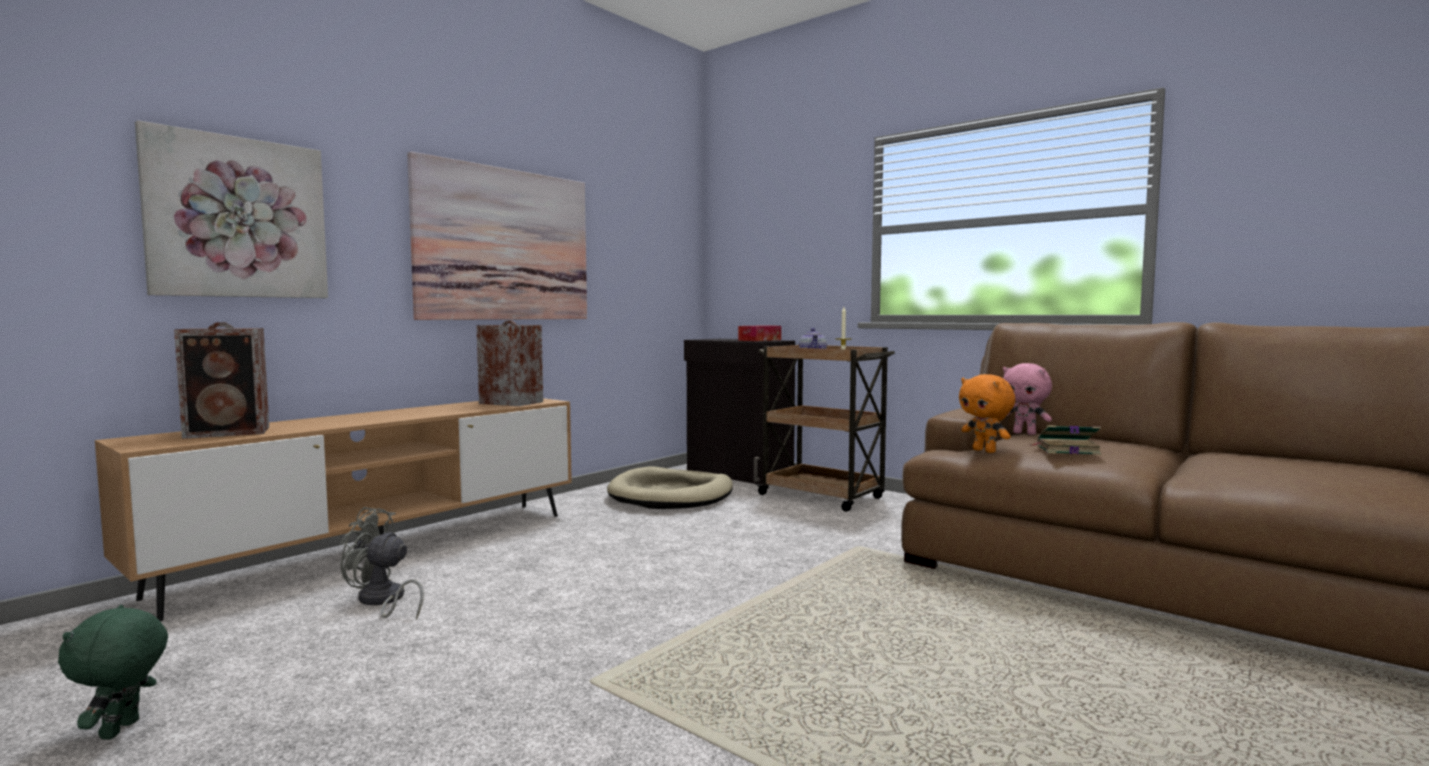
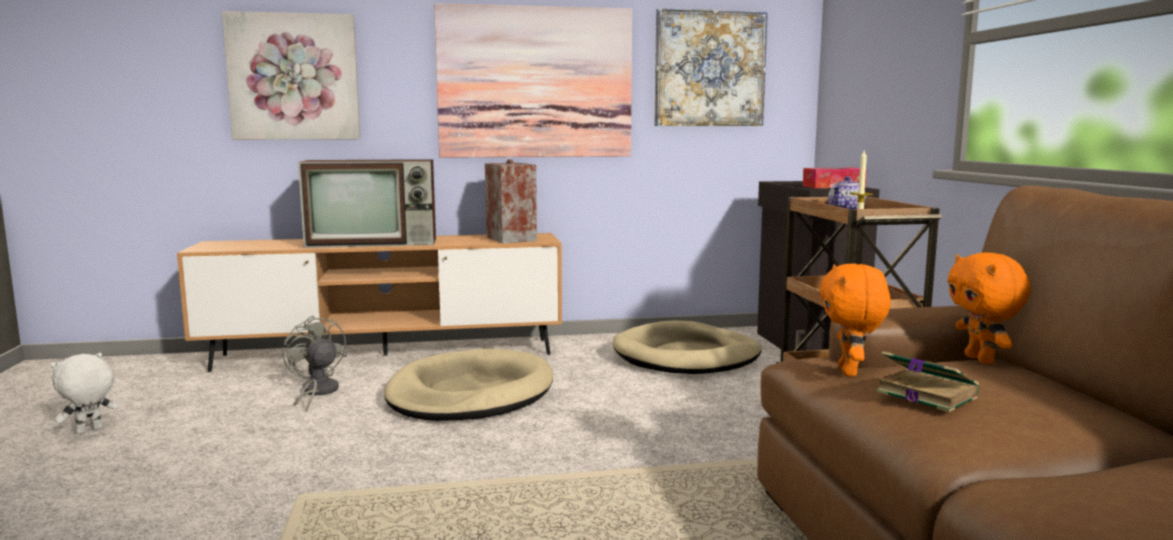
camera: 40 degrees right, 5 degrees up
(122, 730) = (89, 431): green plush toy -> white plush toy
(230, 432) = (267, 244): speaker -> none
(375, 418) = (375, 243): none -> television
(556, 560) = (470, 393): none -> beige dog bed
(637, 242) = (709, 69): none -> picture
(1025, 433) = (981, 360): pink plush toy -> orange plush toy

